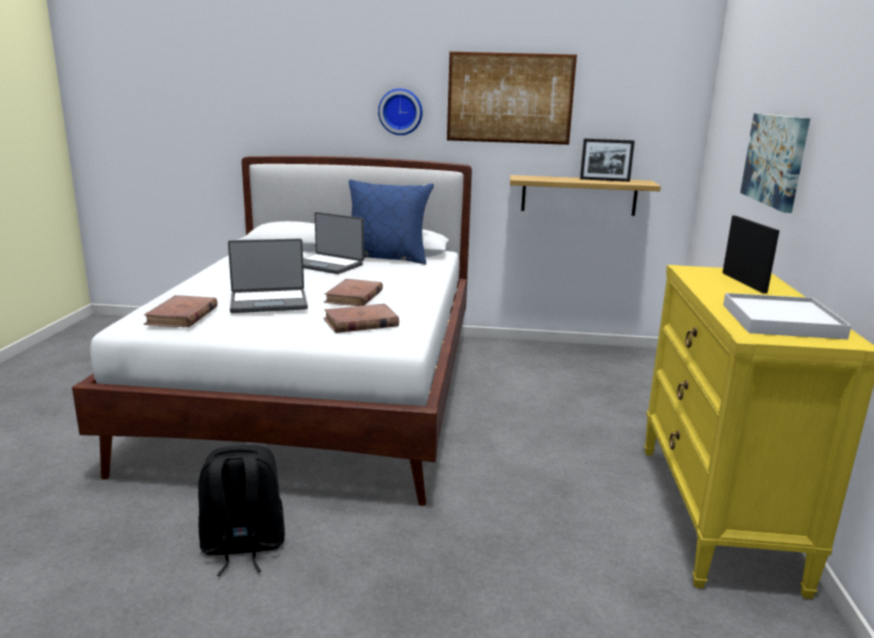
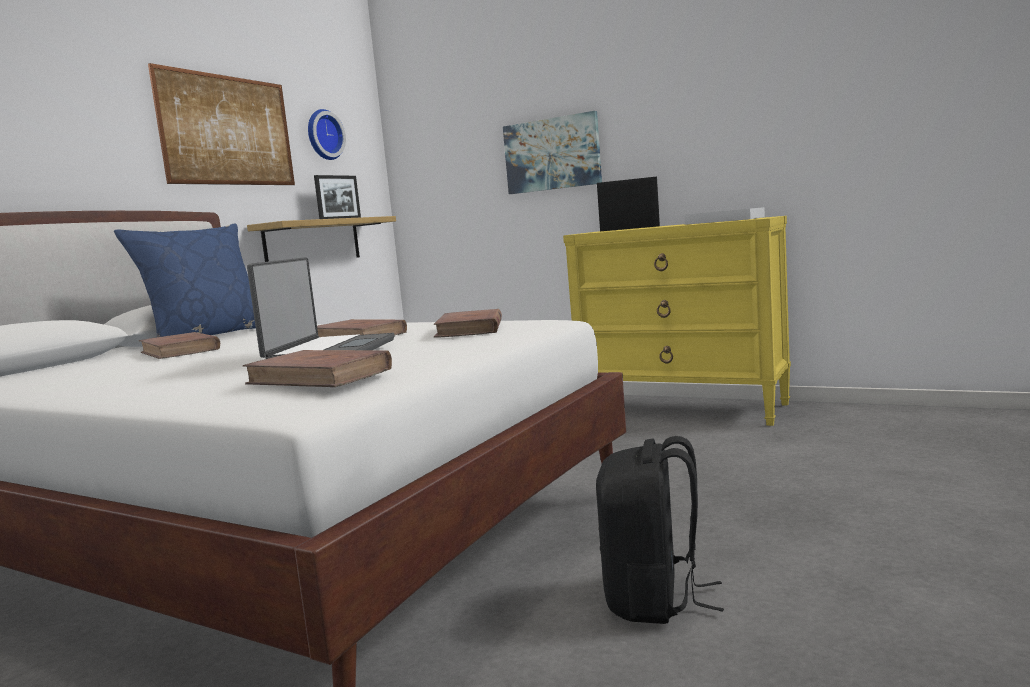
camera: 65 degrees left, 10 degrees down
(328, 265) = (180, 351): laptop -> brown book
(400, 111) = (96, 143): wall clock -> wall clock (323, 135)

